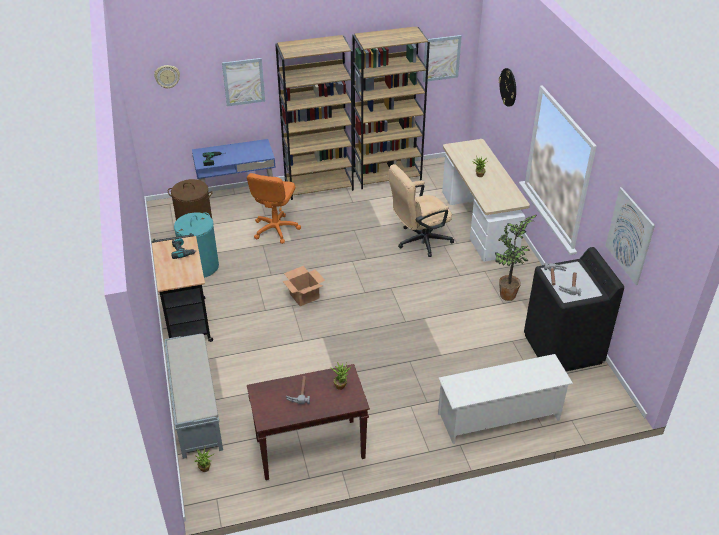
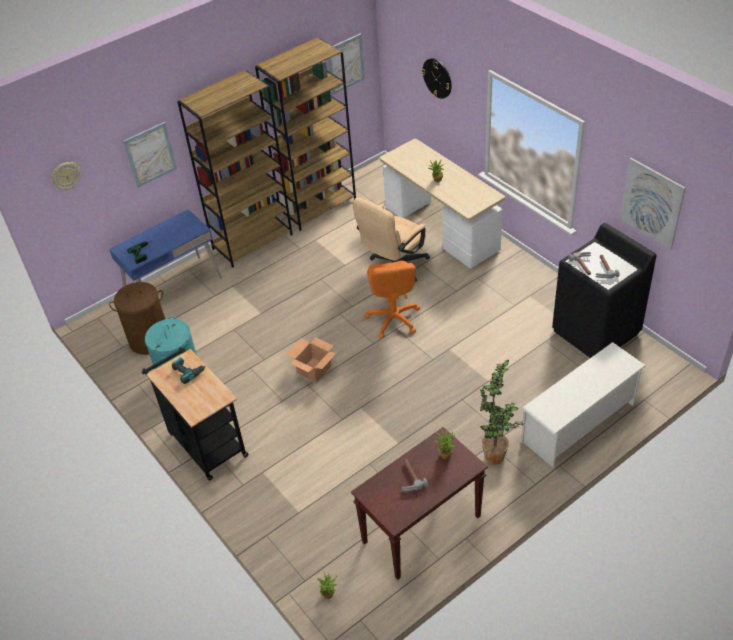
camera: 20 degrees left, 5 degrees up
(196, 409) = (278, 536): grey bench -> none
(275, 229) = (236, 307): orange office chair -> orange office chair (393, 319)
(507, 297) = (514, 297): potted plant -> potted plant (495, 459)

